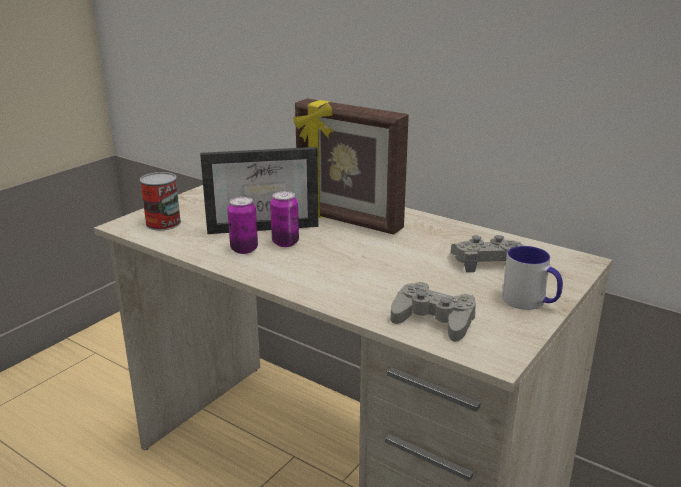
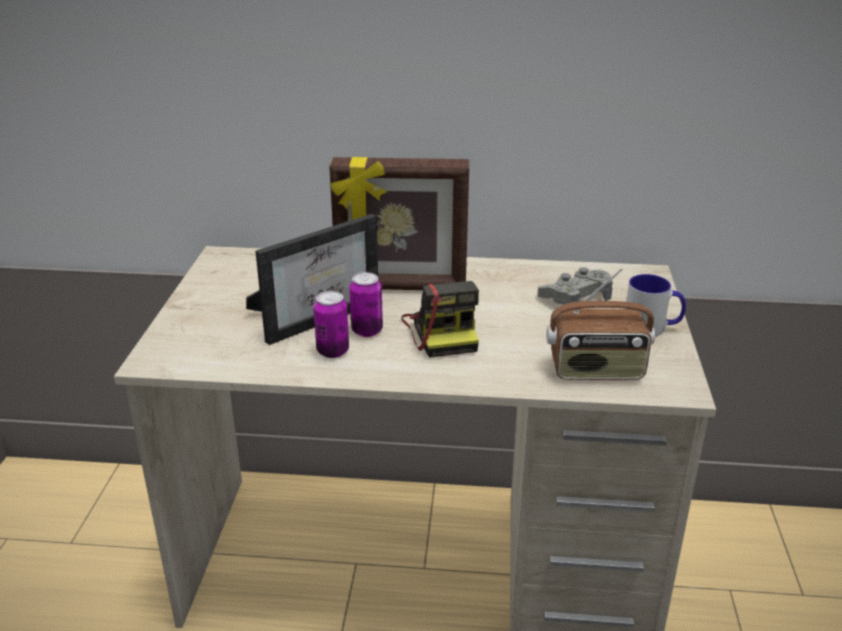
camera: 30 degrees left, 5 degrees up
(163, 223) = (198, 346): can -> none
(341, 258) = (443, 332): none -> camera
(434, 320) = (596, 371): grey game controller -> radio

